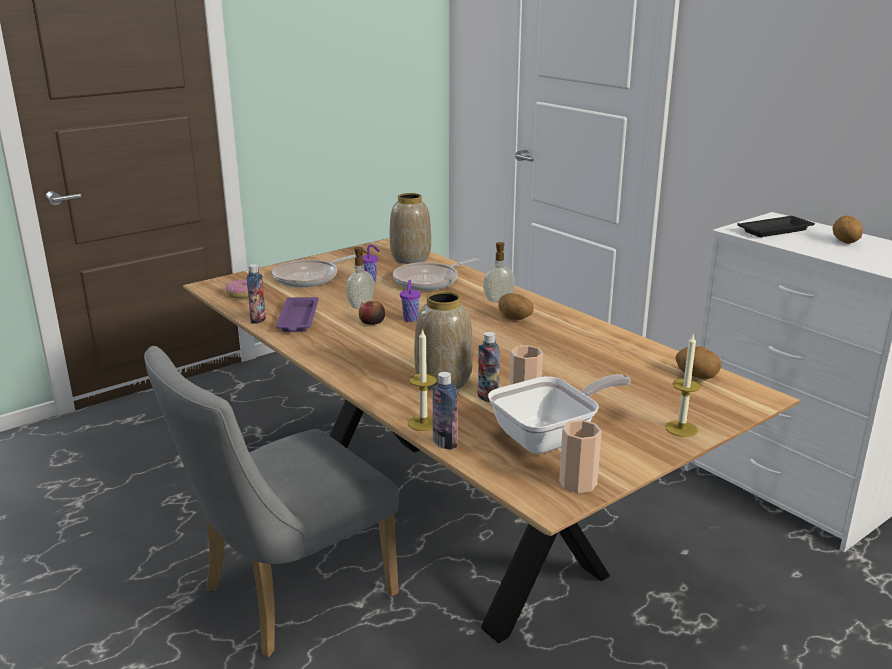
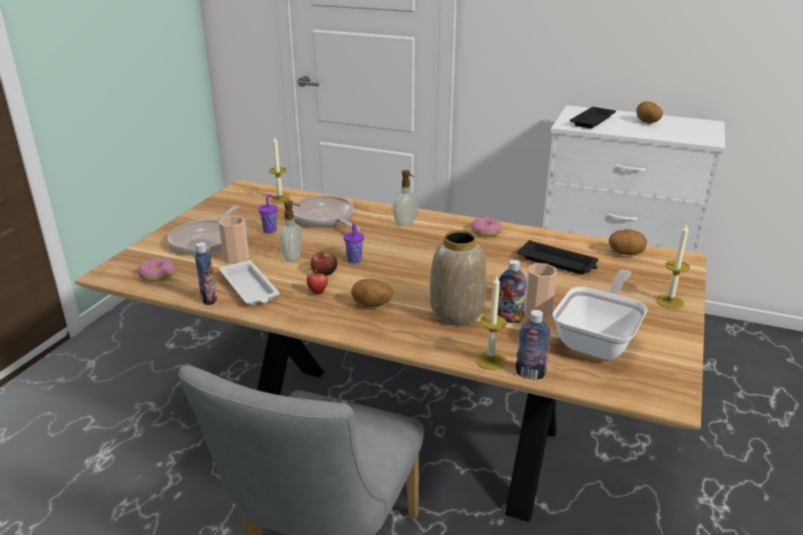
camera: 30 degrees left, 5 degrees up
(298, 319) = (250, 288): purple tray -> white tray
(346, 335) = (317, 292): none -> apple
(410, 259) = (280, 199): vase -> candle
(429, 281) = (325, 218): frying pan -> frying pan turned 120 degrees clockwise
(514, 319) = (440, 238): potato -> potato (372, 305)
(568, 324) = (486, 232): none -> donut
(578, 483) = (665, 374): cup -> cup (236, 258)
(607, 366) = (558, 262): none -> black tray

